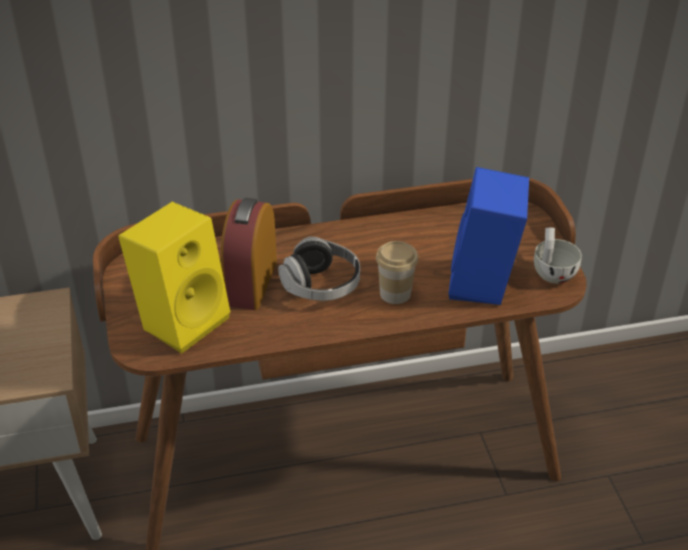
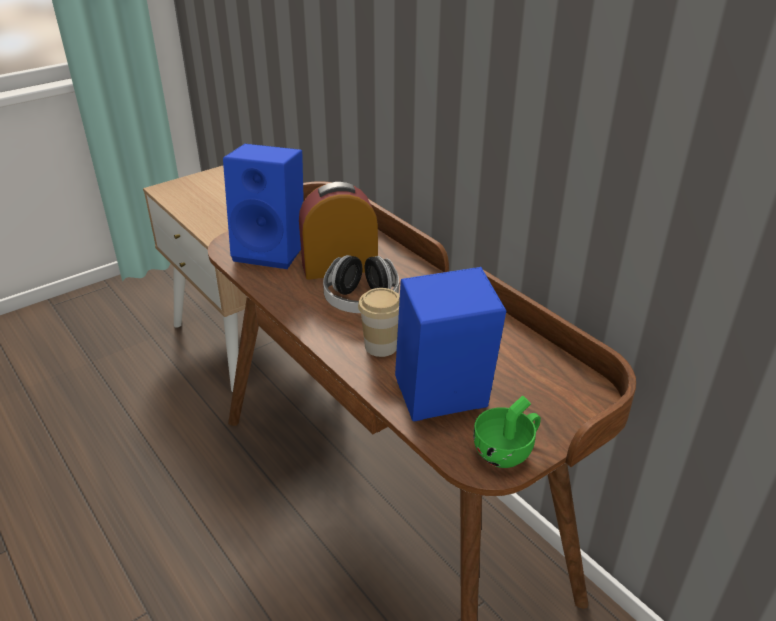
camera: 65 degrees right, 5 degrees down
(183, 319) = (273, 250): yellow speaker -> blue speaker
(552, 271) = (507, 451): white cup -> green cup

